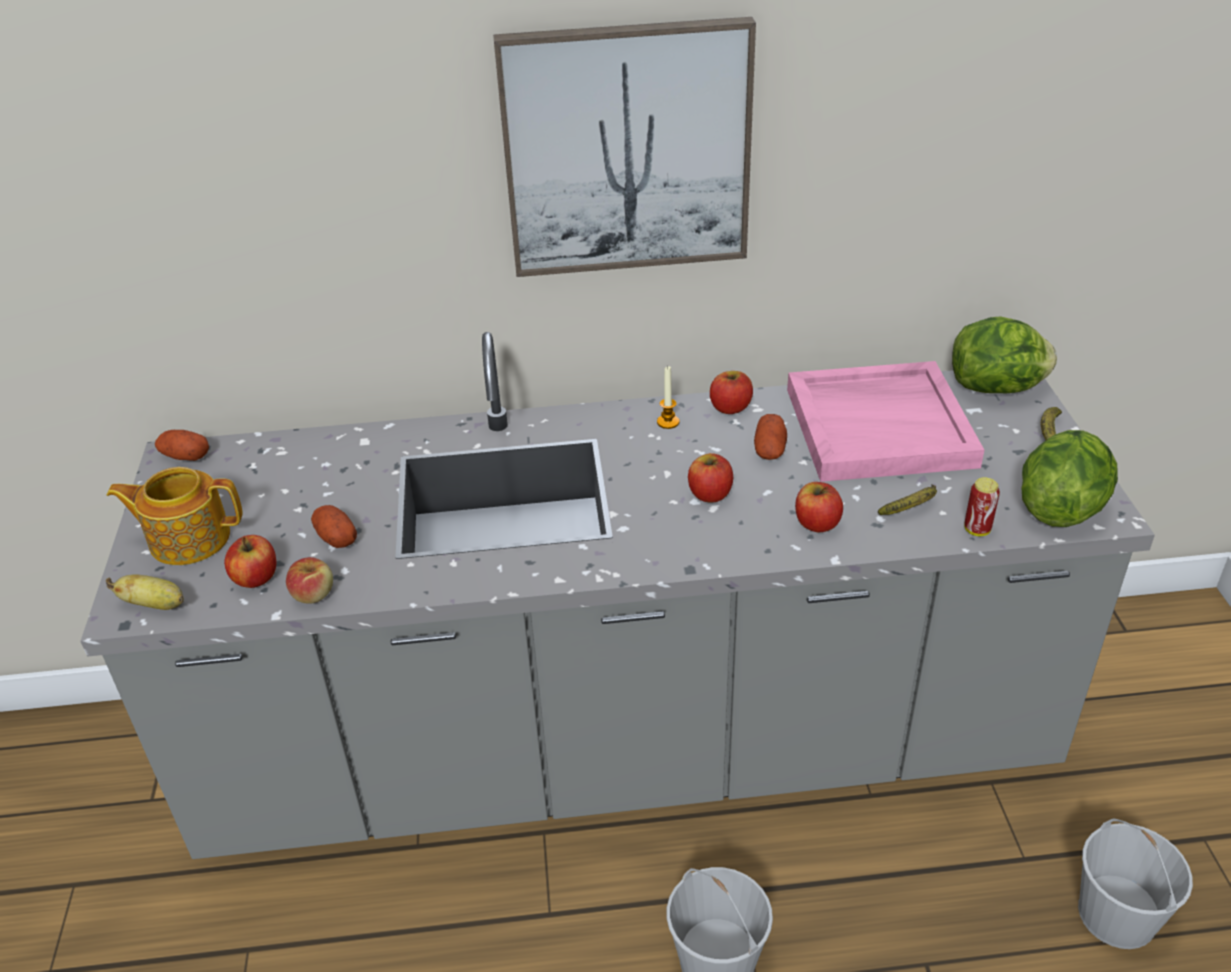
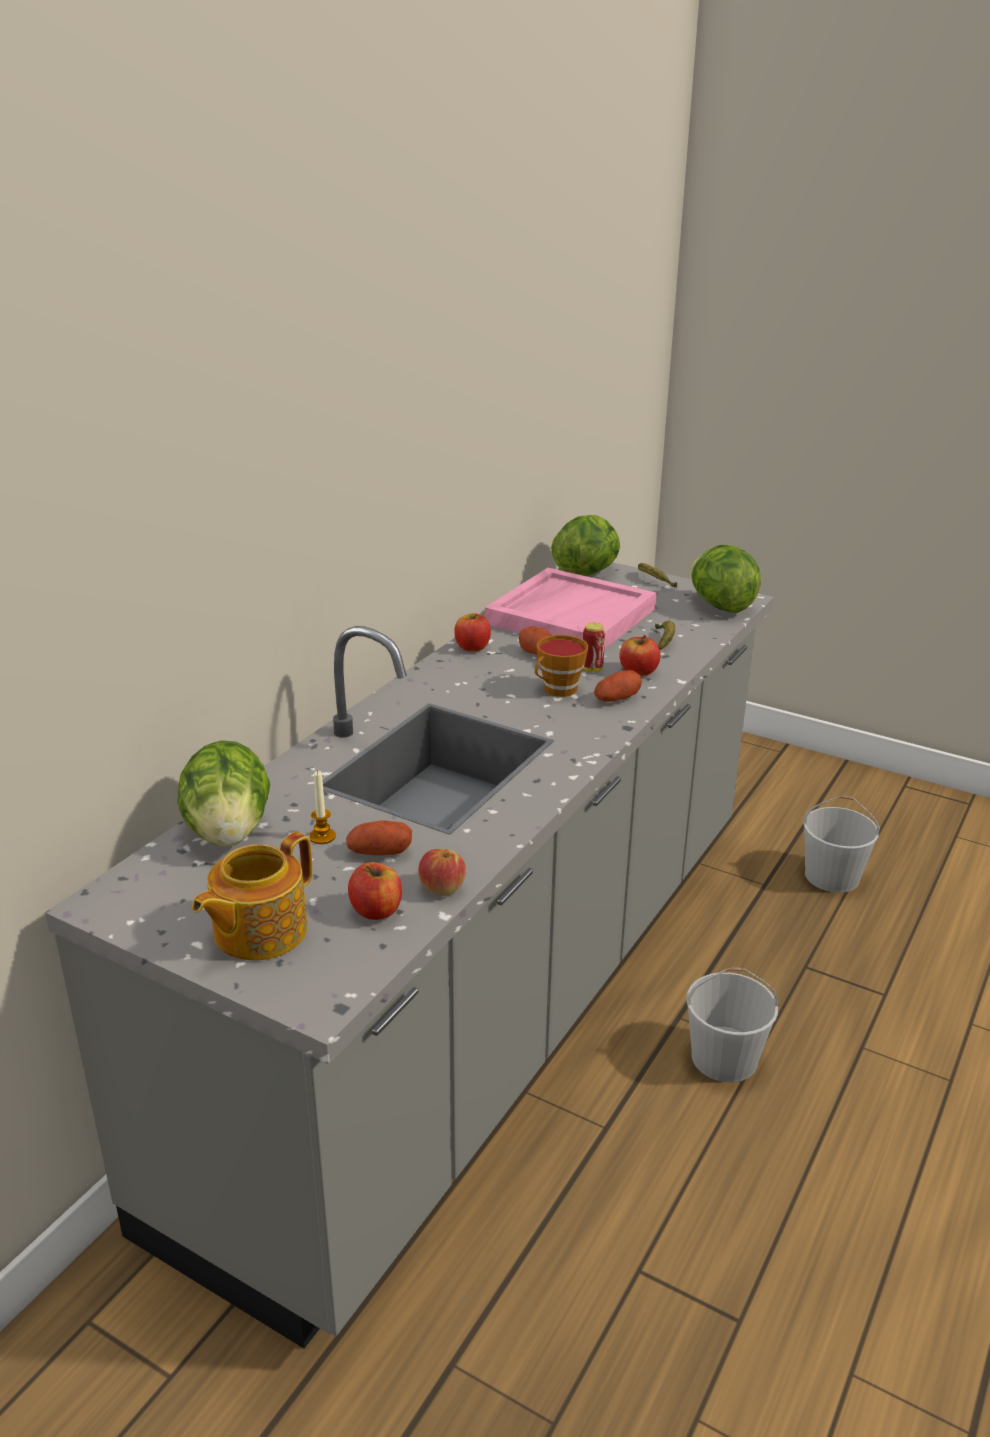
camera: 55 degrees left, 10 degrees down
(155, 605) = (336, 980): banana -> none
(185, 456) = (115, 895): potato -> potato (617, 699)
(301, 456) = (229, 832): none -> lettuce
(627, 149) = (384, 434): picture -> none
(668, 422) = (453, 672): candle -> candle (322, 836)
(710, 494) = (557, 690): apple -> cup
(977, 530) = (709, 633): can -> can (592, 668)

